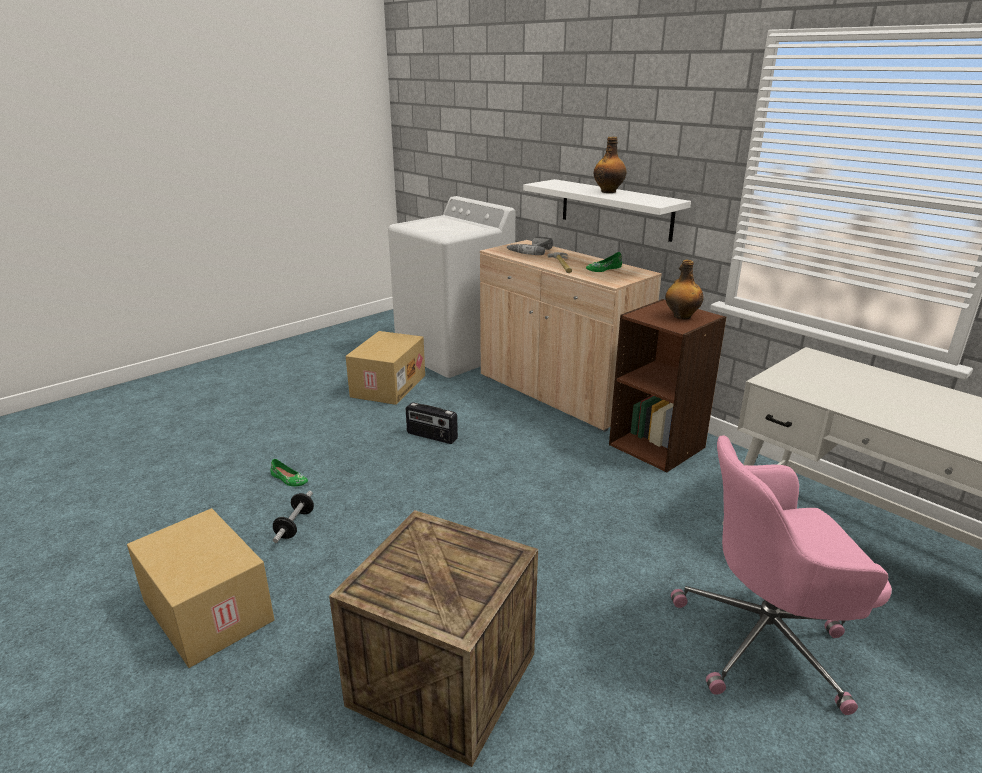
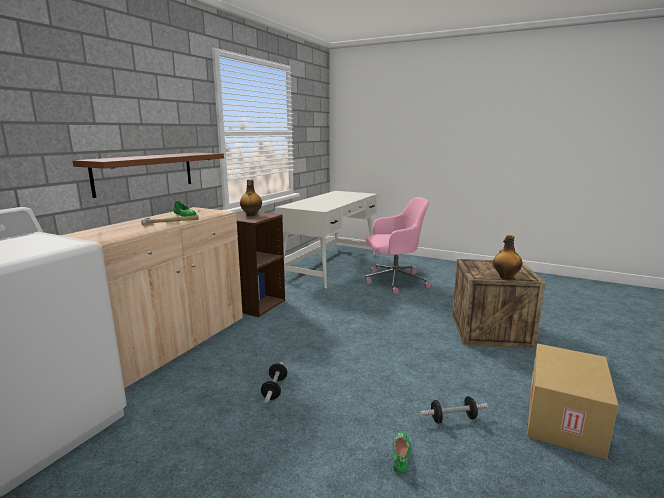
camera: 110 degrees left, 10 degrees down
(387, 385) = (145, 462): cardboard box -> none
(431, 436) = (274, 389): radio -> dumbbell
(530, 251) = (113, 231): power drill -> none
(608, 191) = (159, 155): bottle -> bottle (505, 277)
(615, 209) = (145, 173): white shelf -> brown shelf
(766, 640) = (394, 281): pink office chair -> pink office chair turned 75 degrees counterclockwise

